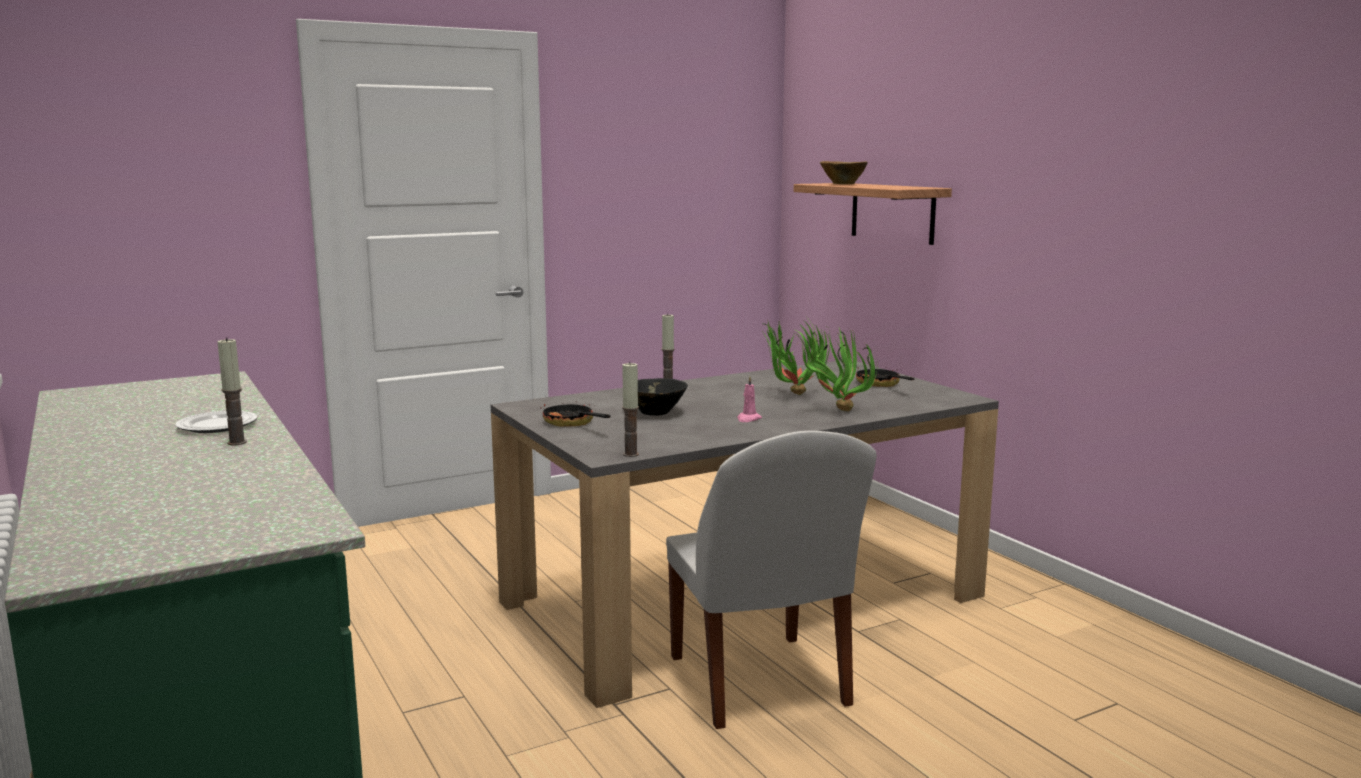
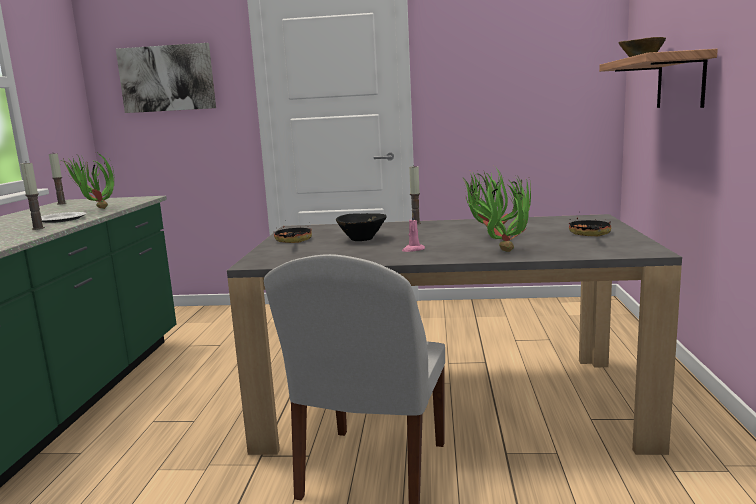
camera: 35 degrees right, 0 degrees up
(146, 166) = (167, 78): none -> picture
(219, 405) = (97, 210): none -> potted plant
(630, 454) = (271, 264): candle -> candle (61, 203)

